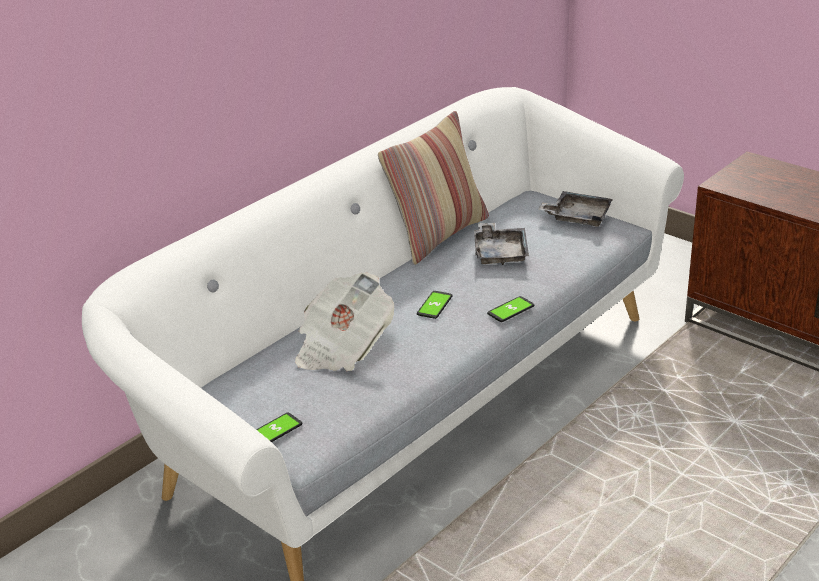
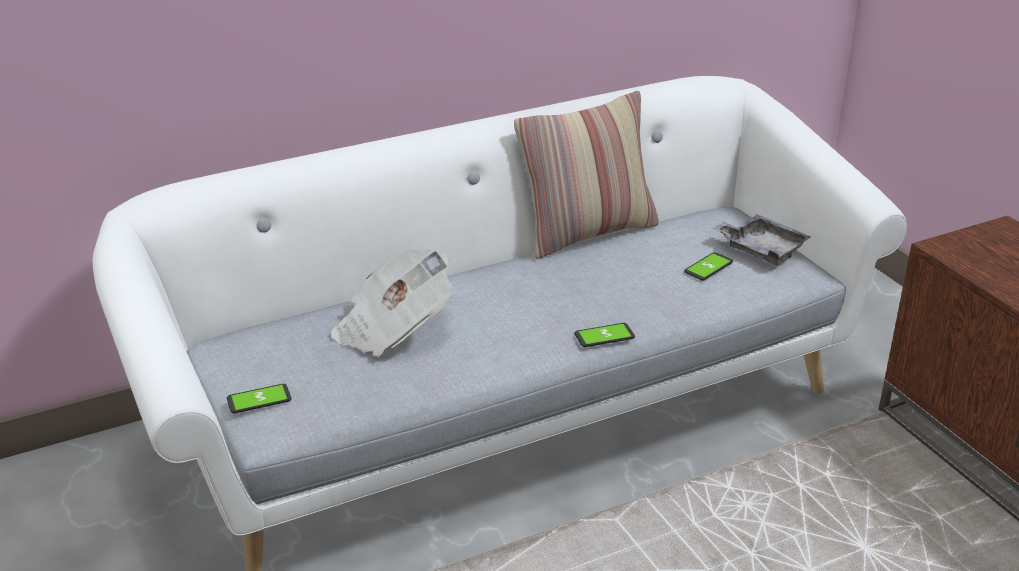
camera: 20 degrees right, 0 degrees up
(434, 305) = (522, 309): phone -> phone (708, 267)
(500, 253) = (639, 268): grey tray -> none

